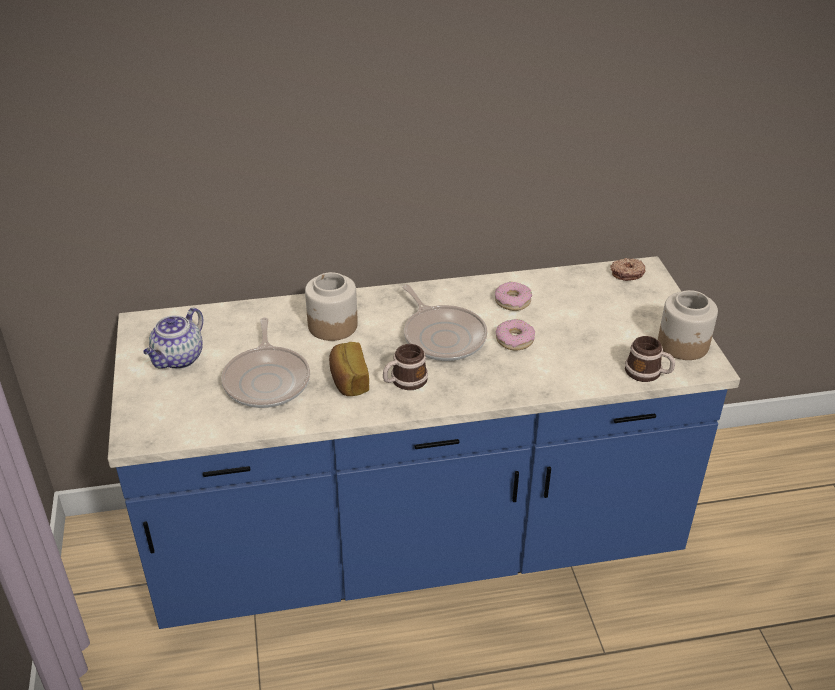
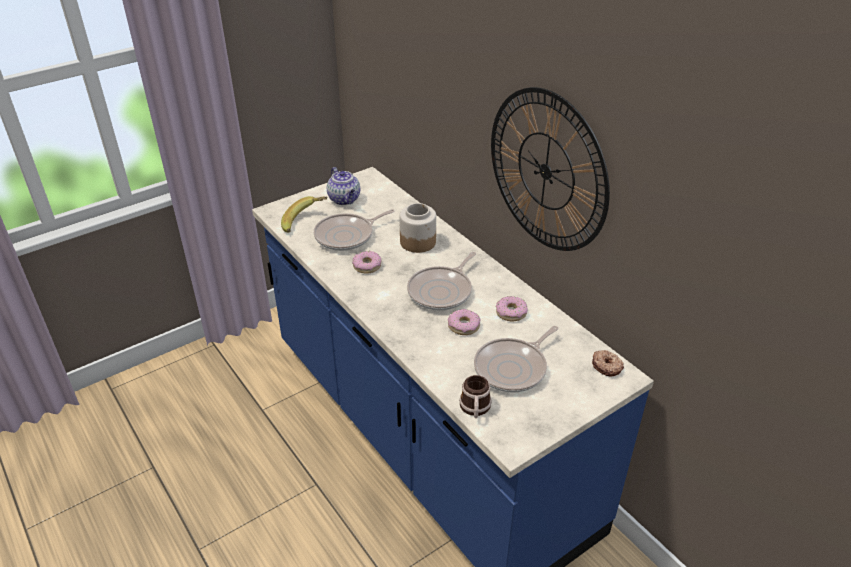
camera: 65 degrees right, 0 degrees up
(178, 359) = (345, 200): teapot -> teapot turned 120 degrees counterclockwise
(200, 410) = (305, 223): none -> banana
(348, 380) = (367, 266): bread -> donut
(404, 381) = (381, 289): mug -> none
(475, 131) = (546, 171): none -> wall clock
(600, 329) = (513, 368): none -> frying pan
(683, 345) = (530, 423): jar -> none

